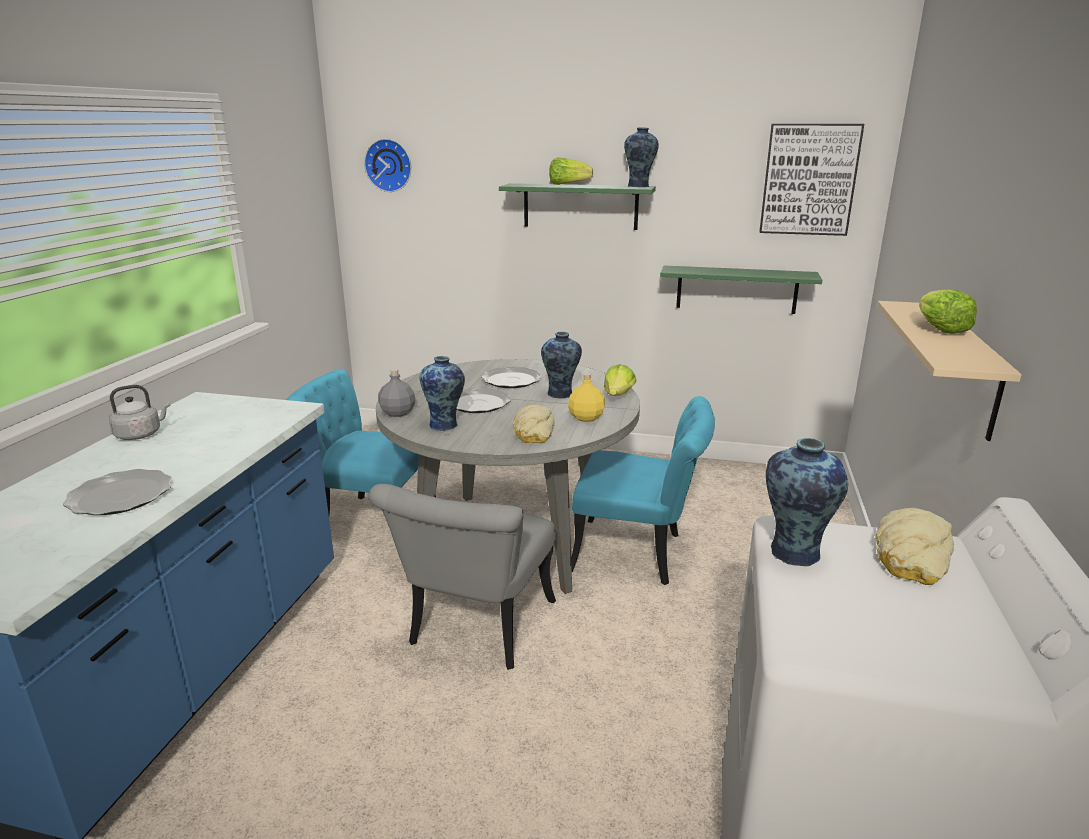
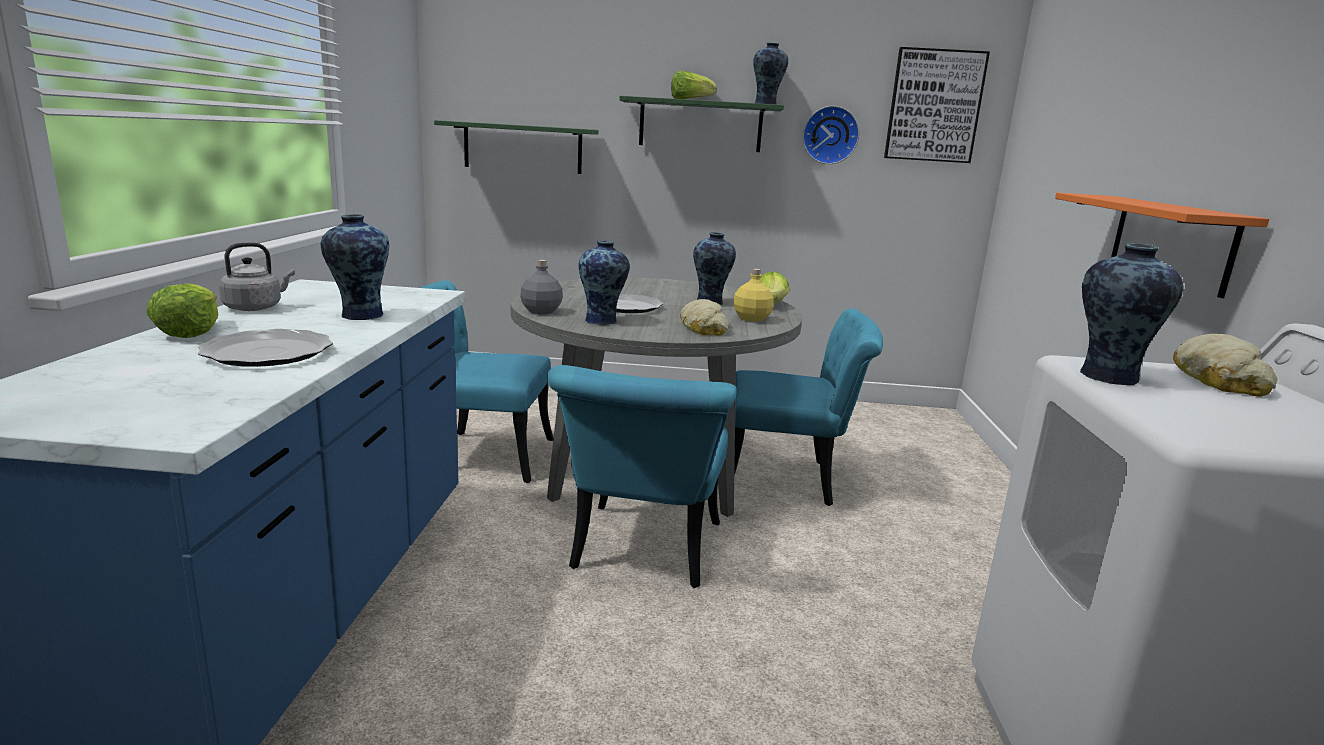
camera: 10 degrees left, 5 degrees down
(217, 443) = (360, 315): none -> vase
(389, 165) = (490, 72): wall clock -> wall clock (830, 135)
(476, 632) = (642, 554): grey chair -> turquoise chair
(511, 380) = (648, 291): plate -> none
(736, 289) = (859, 217): green shelf -> green shelf (523, 148)
(939, 329) = (1145, 202): lettuce -> lettuce (190, 332)
(966, 368) = (1170, 242): beige shelf -> orange shelf

